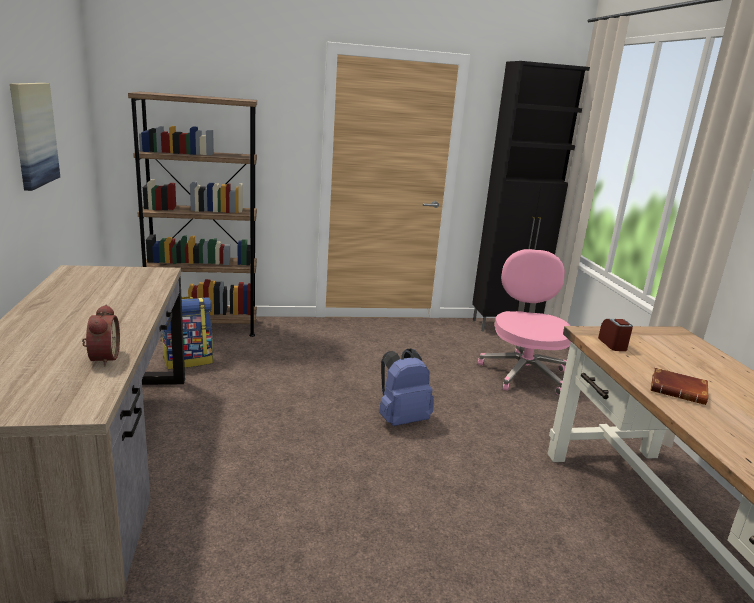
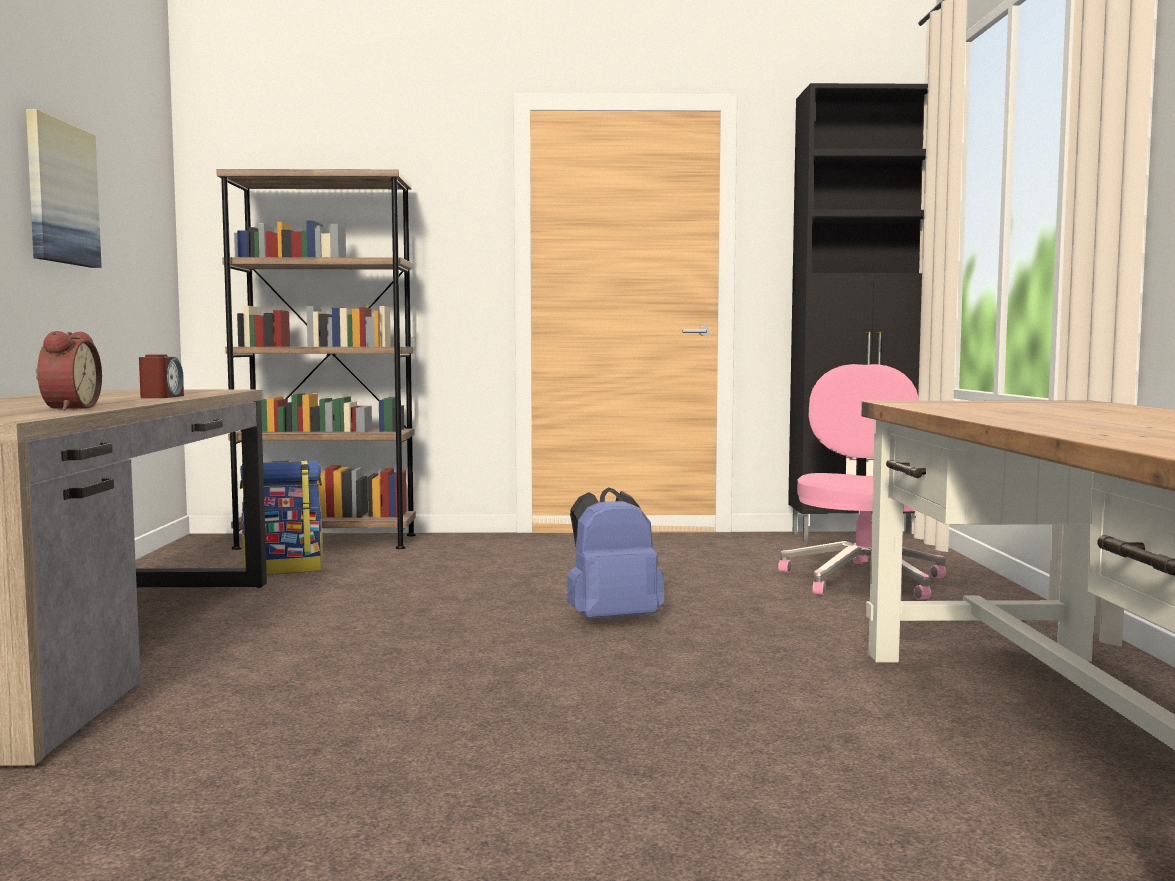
camera: 10 degrees right, 15 degrees down
(613, 344) = (937, 404): alarm clock -> alarm clock (162, 397)
(679, 391) = (1025, 416): brown book -> none

